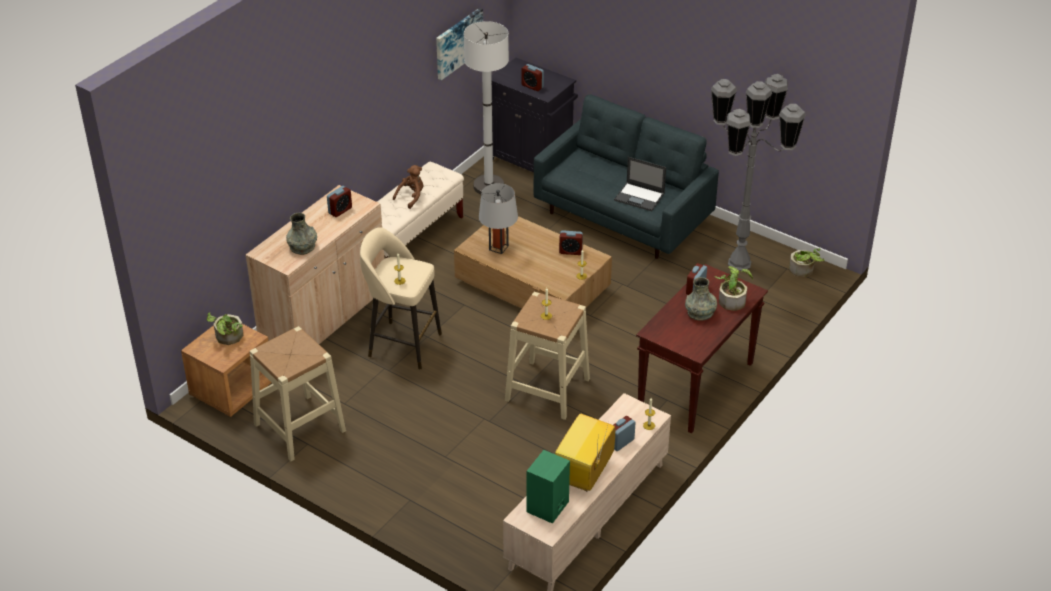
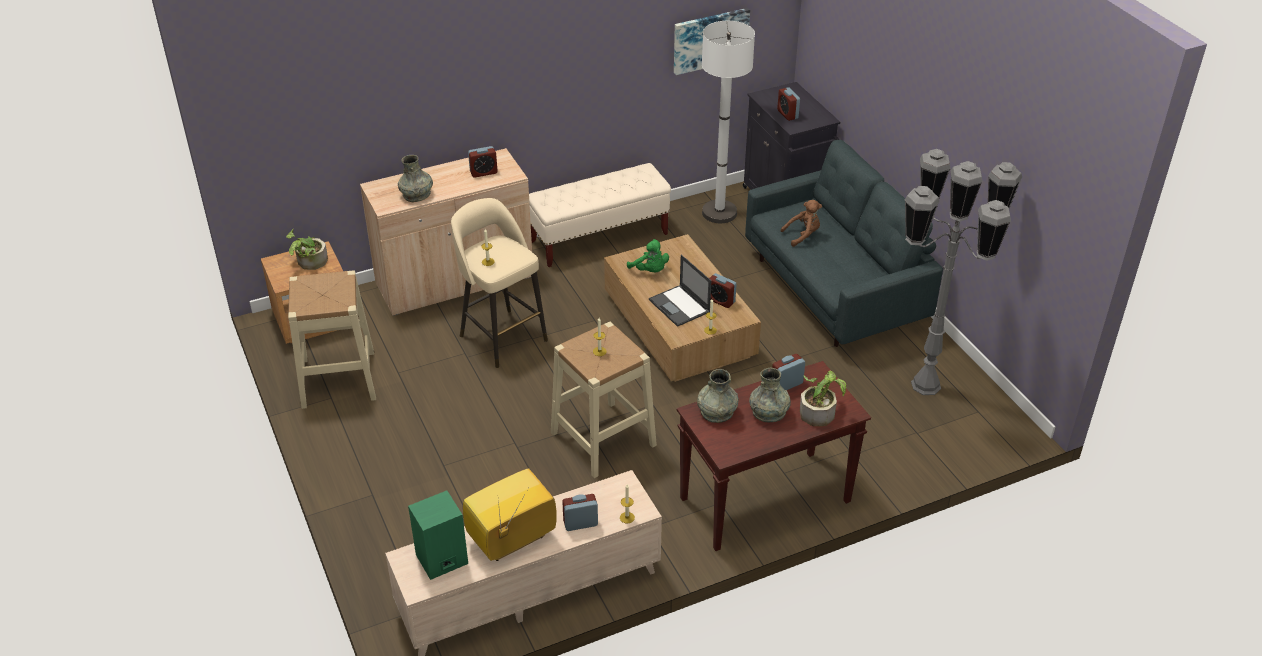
camera: 30 degrees right, 0 degrees up
(411, 197) = (600, 190): brown plush toy -> brown plush toy (803, 235)
(498, 248) = (650, 271): grey table lamp -> green plush toy
(640, 197) = (837, 269): laptop -> laptop (680, 306)
(665, 325) = (716, 411): none -> grey vase
(803, 271) = (996, 422): potted plant -> none

